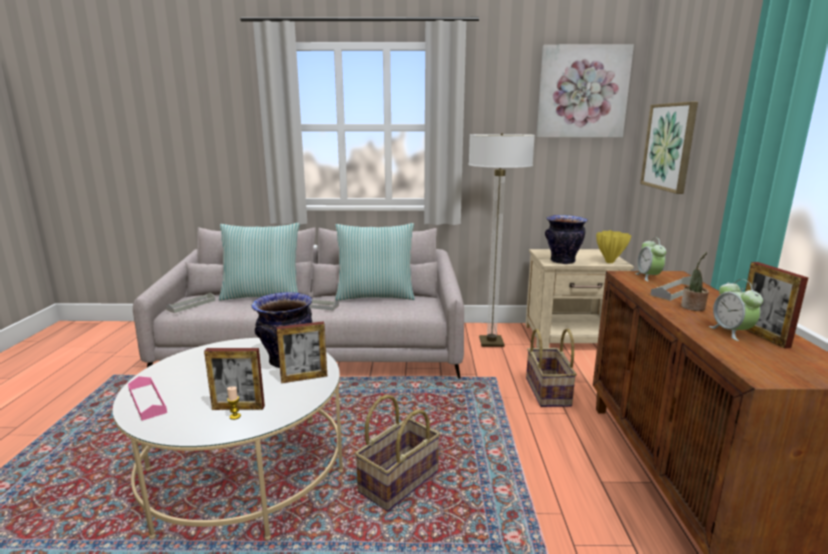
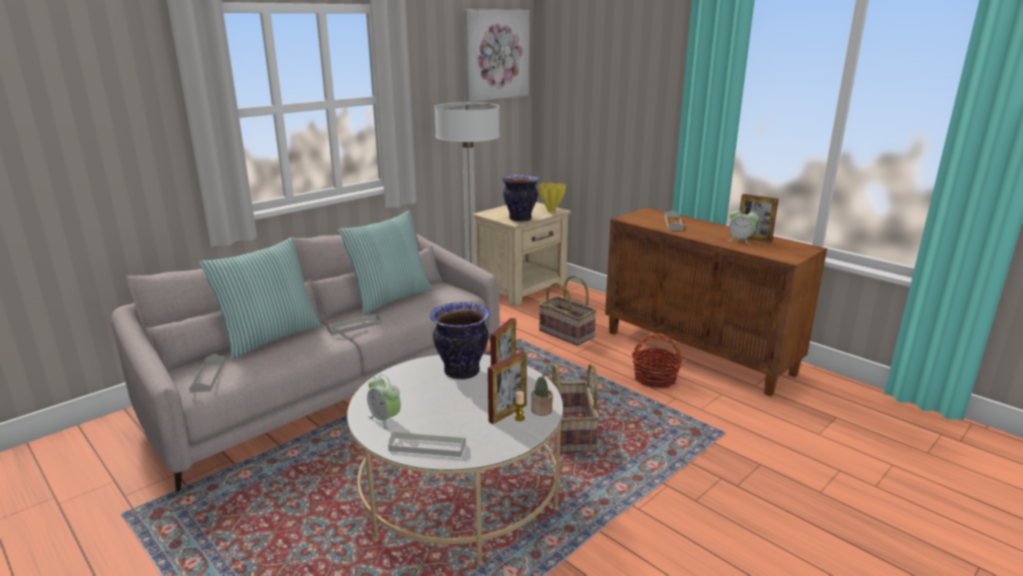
camera: 45 degrees left, 5 degrees up
(147, 401) = (427, 447): pink tray -> grey tray
(571, 479) = (655, 379): none -> basket
(648, 277) = (641, 217): alarm clock -> alarm clock (385, 419)
(669, 146) = (588, 106): picture -> none
(693, 307) = (700, 231): potted plant -> potted plant (542, 411)

